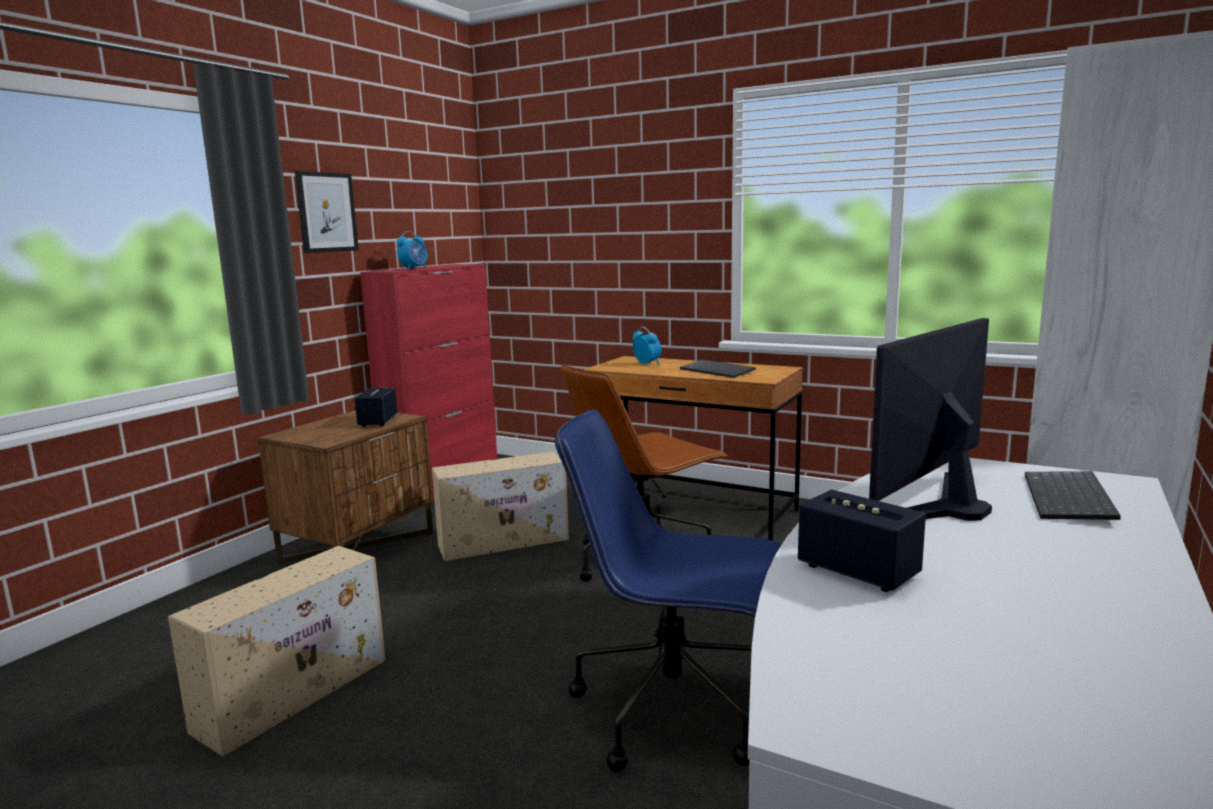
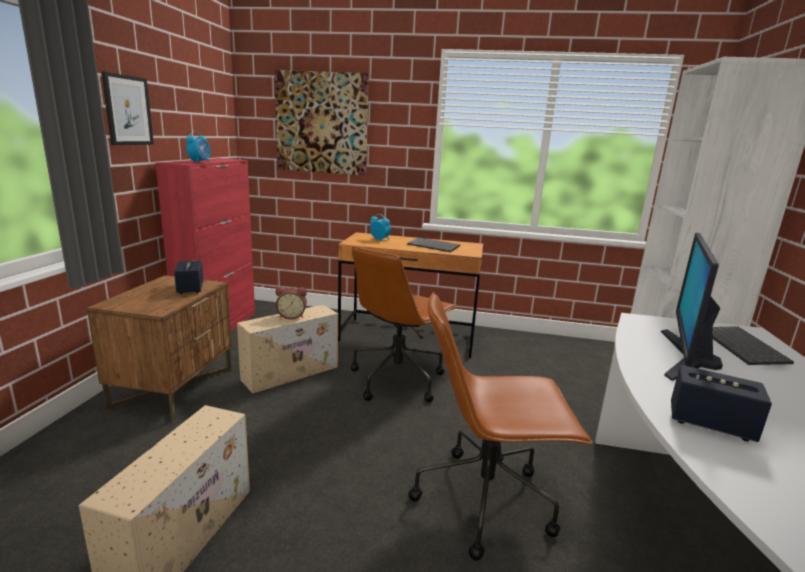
camera: 20 degrees left, 5 degrees up
(502, 463) = (292, 316): none -> alarm clock
(582, 209) = (321, 123): none -> picture
(675, 711) = (486, 500): blue office chair -> brown office chair

